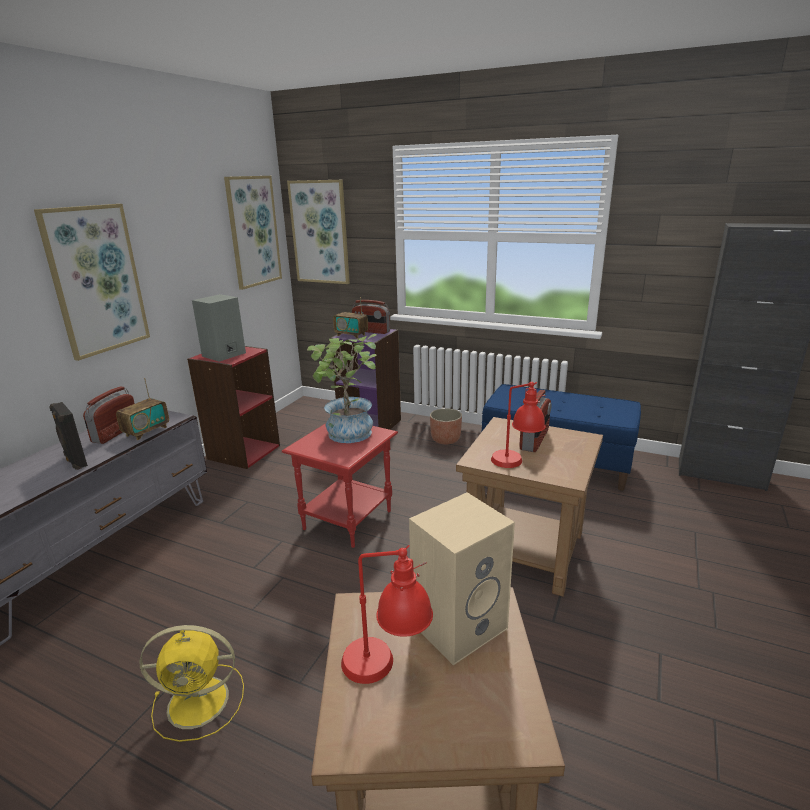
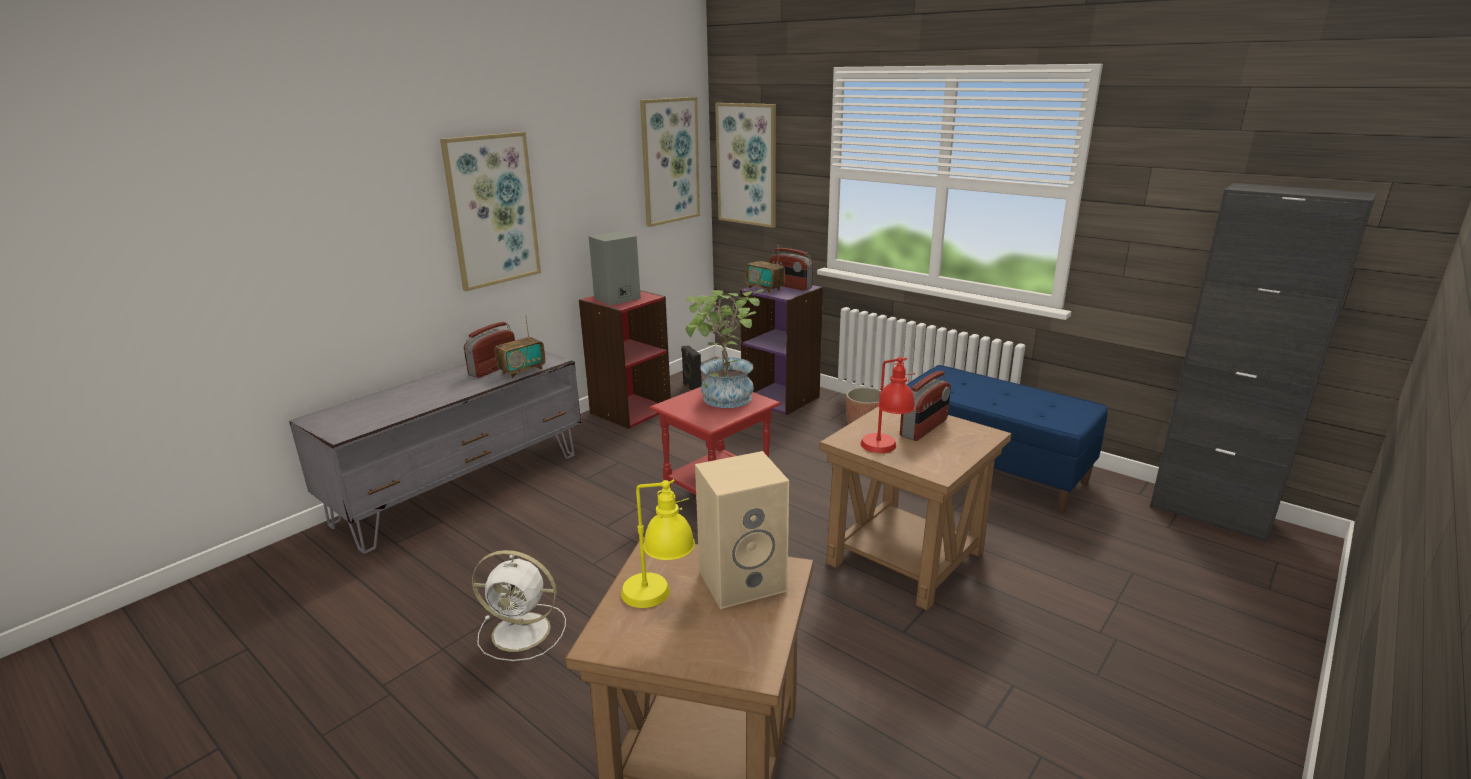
camera: 15 degrees right, 0 degrees up
(75, 461) = (450, 391): black speaker -> black speaker (691, 388)
(201, 701) = (524, 632): yellow fan -> white fan
(387, 670) = (660, 601): red table lamp -> yellow table lamp

